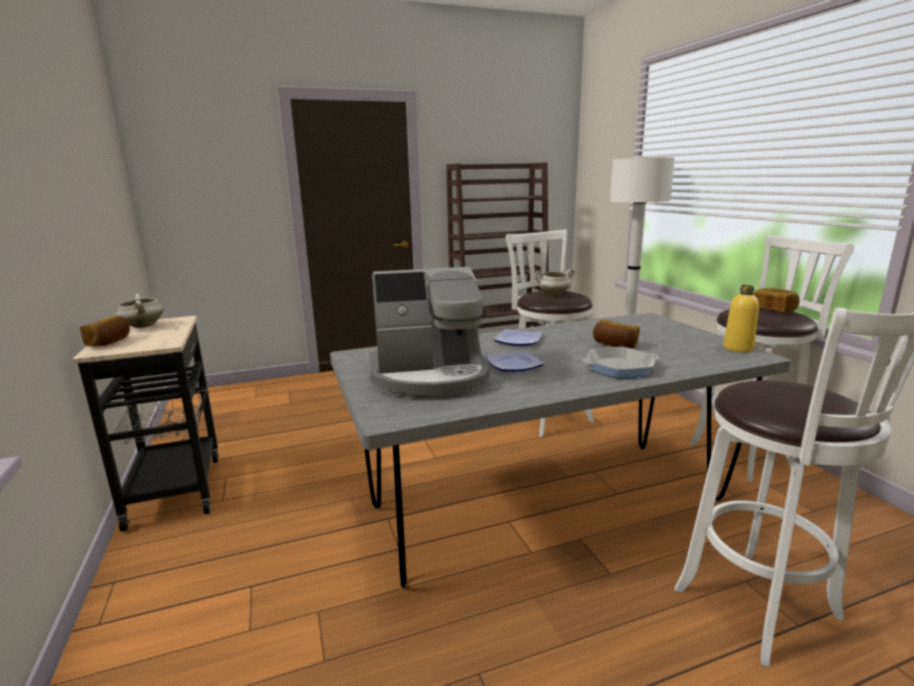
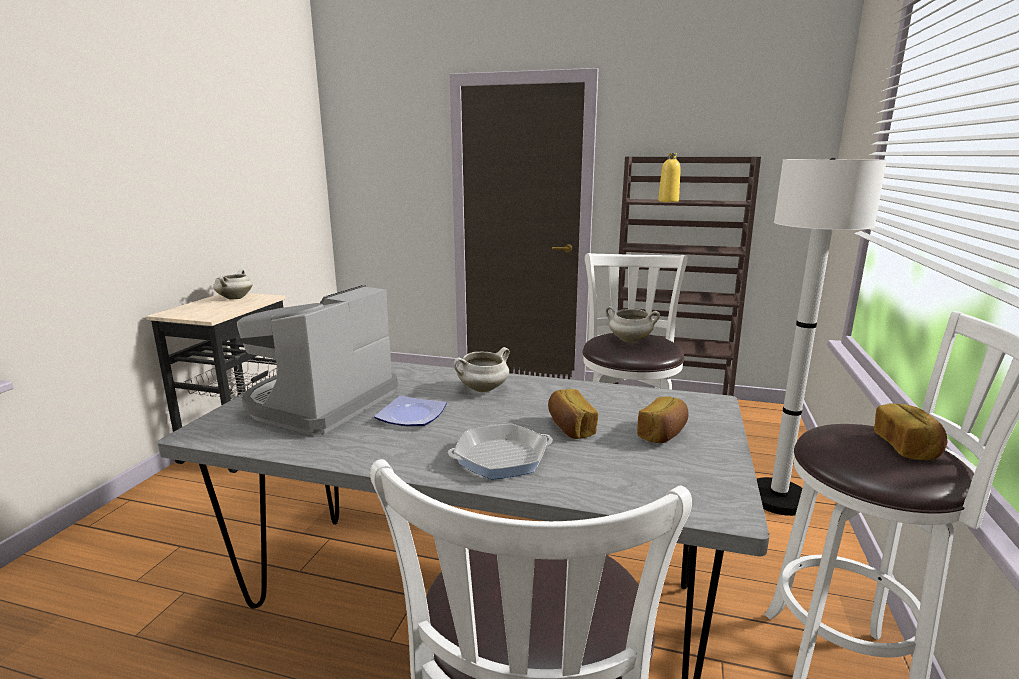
camera: 35 degrees right, 0 degrees up
(110, 342) = (190, 307): bread -> bread (663, 434)
(430, 377) = (320, 403): coffee machine -> coffee machine turned 90 degrees clockwise
(518, 341) = (482, 389): plate -> white cooking pot
(619, 367) = (501, 458): frying pan -> frying pan turned 135 degrees clockwise
(738, 348) = (725, 489): yellow bottle -> yellow bottle (668, 201)

